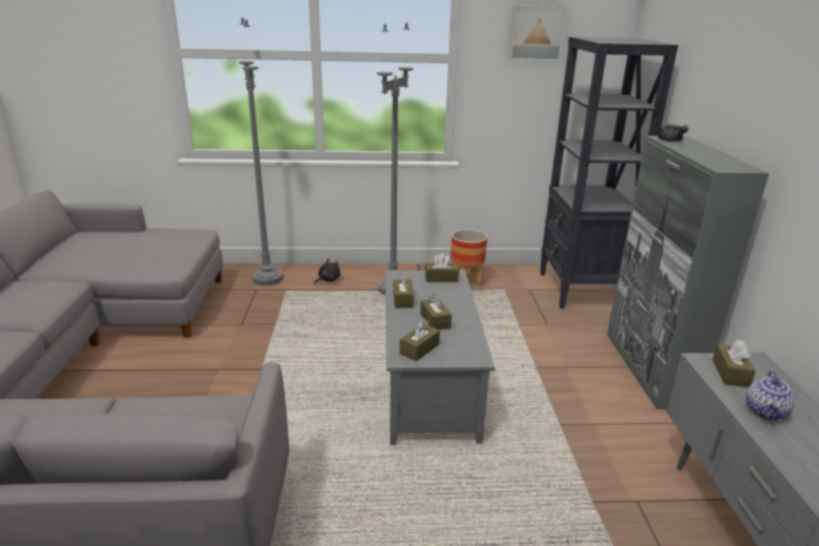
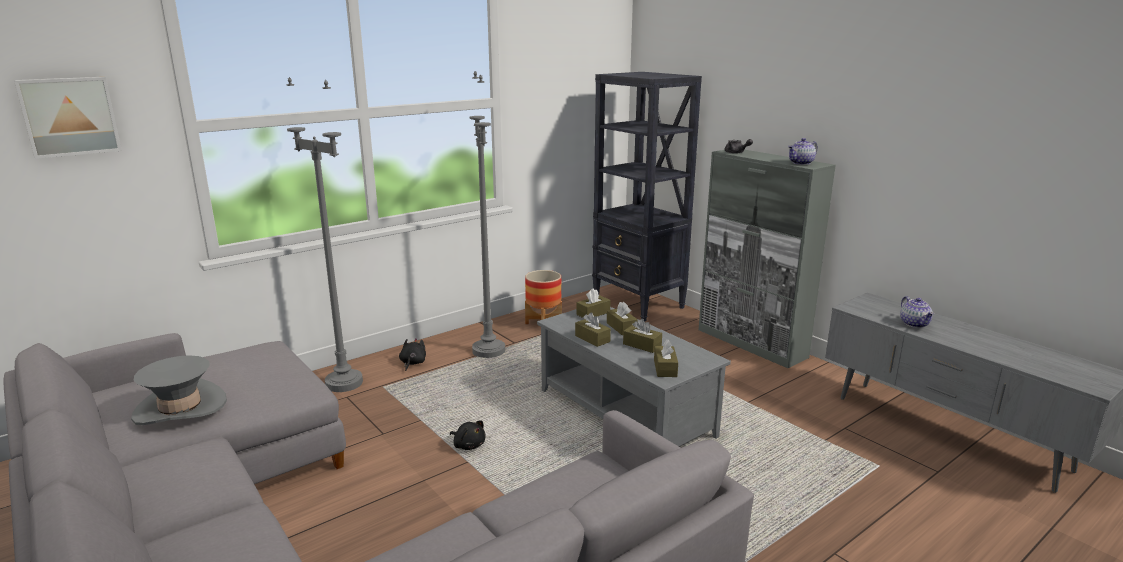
camera: 35 degrees left, 5 degrees down
(88, 255) = (180, 407): none -> grey hat
(279, 357) = (468, 445): none -> black plush toy
(536, 33) = (560, 72): picture -> picture (69, 116)
(722, 163) = (801, 163): none -> teapot
(730, 373) = (870, 309): brown tissue box -> brown tissue box (621, 327)

